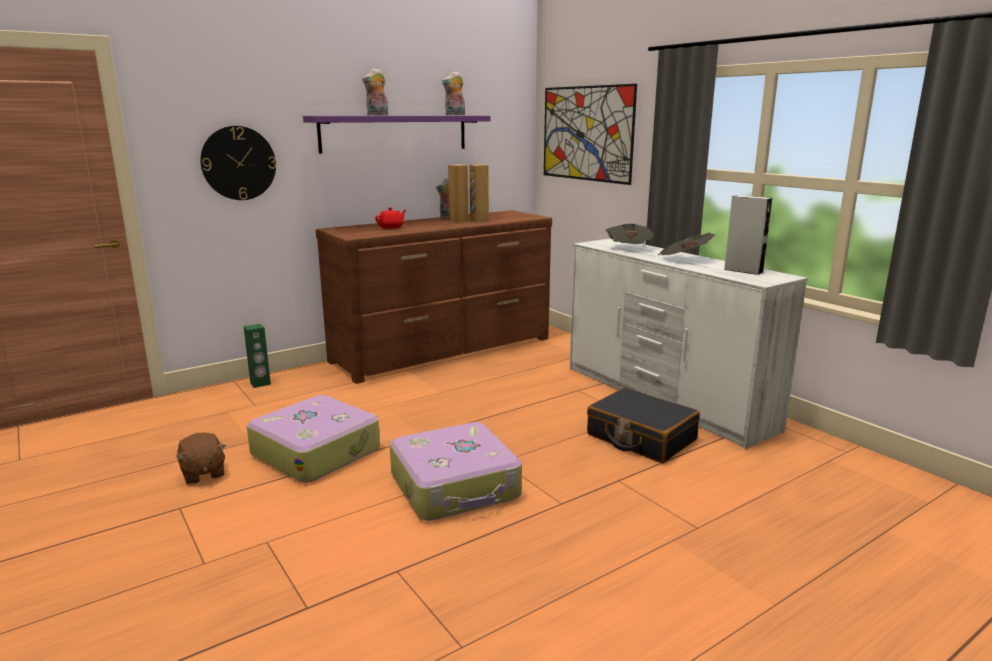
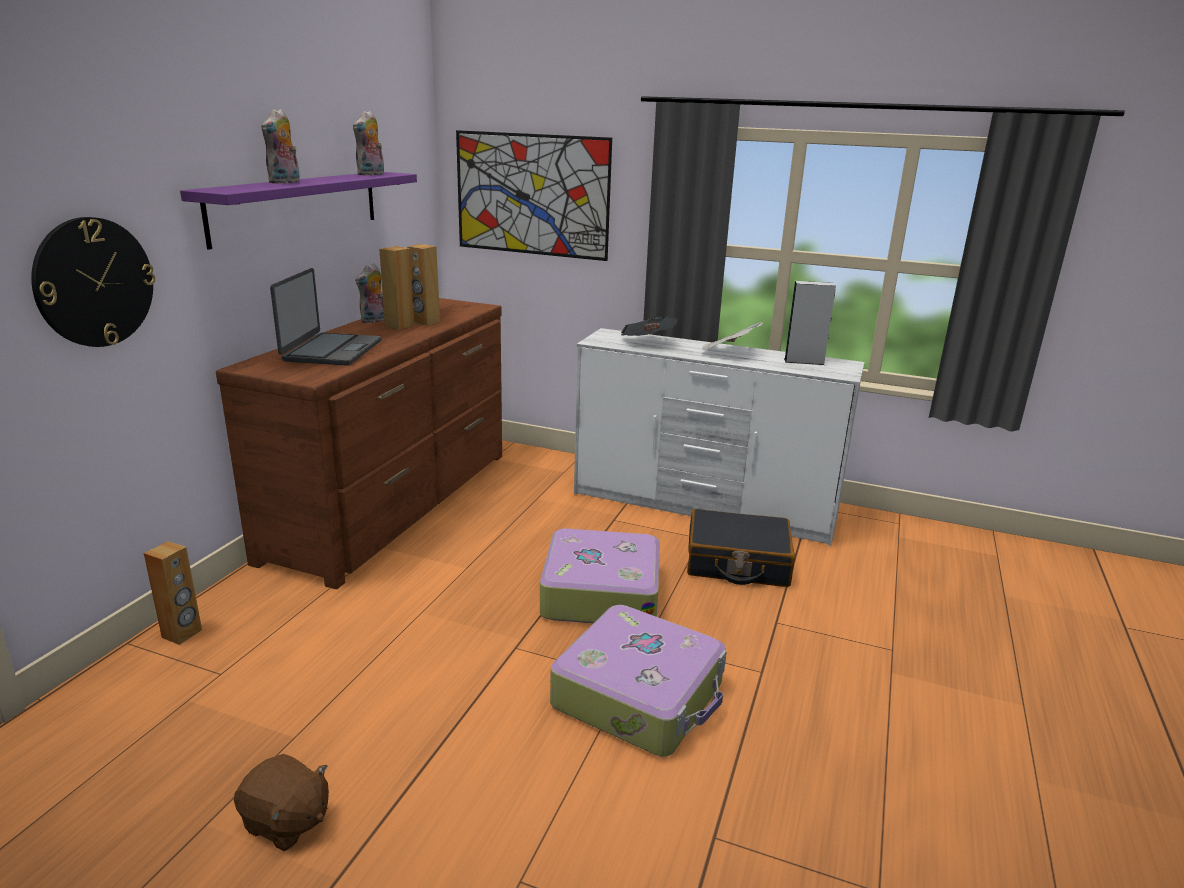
camera: 35 degrees left, 5 degrees up
(260, 383) = (182, 634): green speaker -> brown speaker
(316, 451) = (413, 715): suitcase -> suitcase (600, 592)
(391, 227) = (331, 351): red teapot -> laptop

